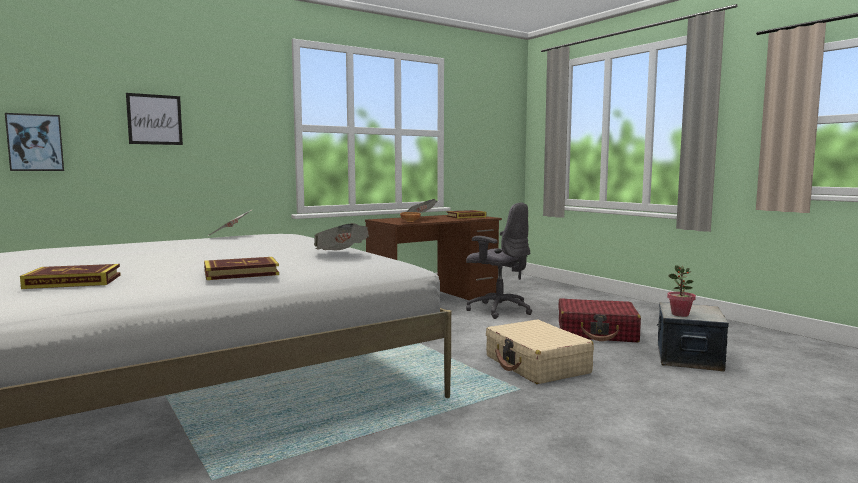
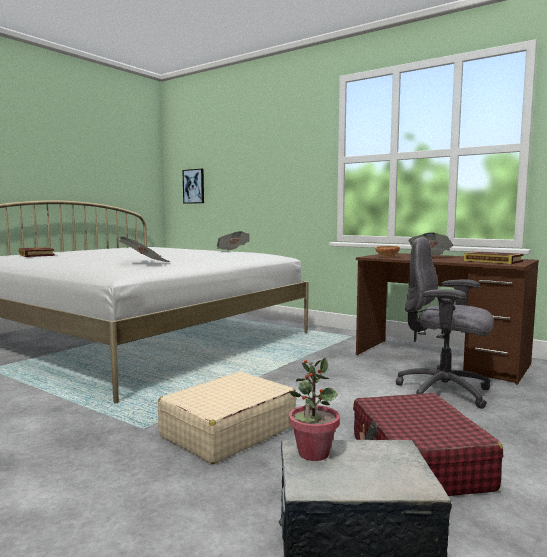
camera: 70 degrees right, 0 degrees up
(154, 119) = (245, 165): picture -> none
(241, 273) = (58, 261): book -> none
(498, 310) = (445, 392): grey office chair -> grey office chair turned 105 degrees clockwise

